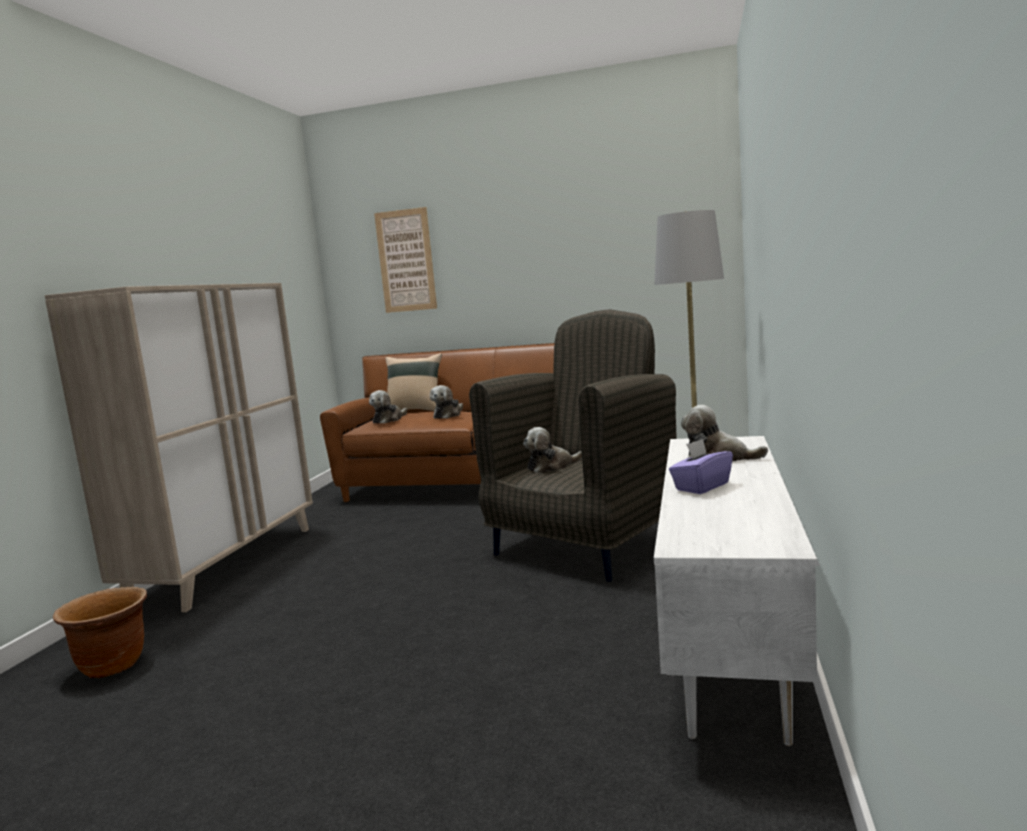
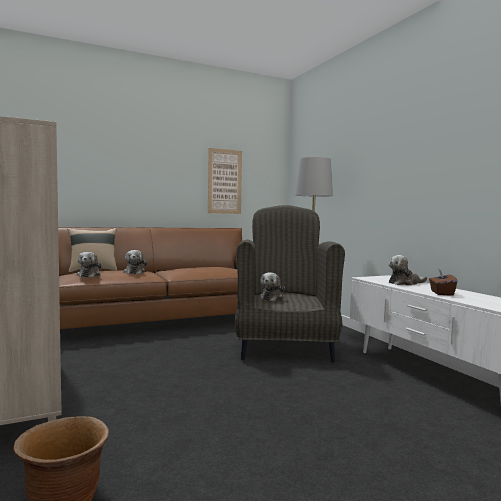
camera: 40 degrees left, 5 degrees down
(406, 261) = (81, 158): picture -> picture (224, 181)
(701, 487) = (441, 293): purple tissue box -> brown tissue box

